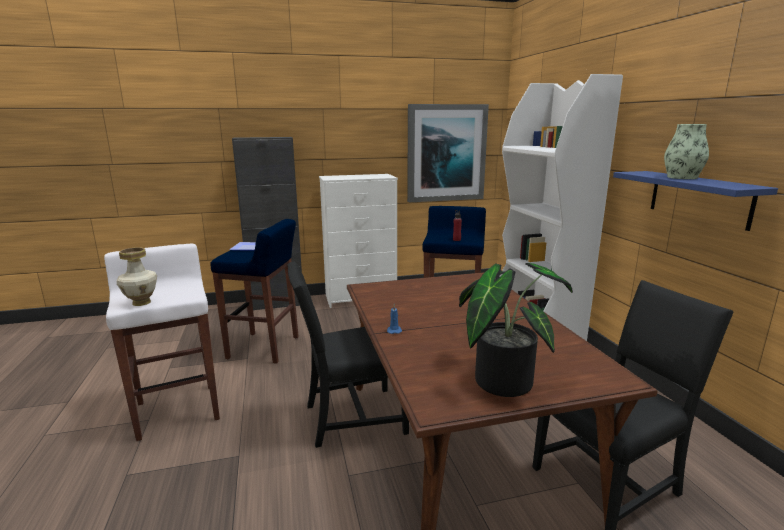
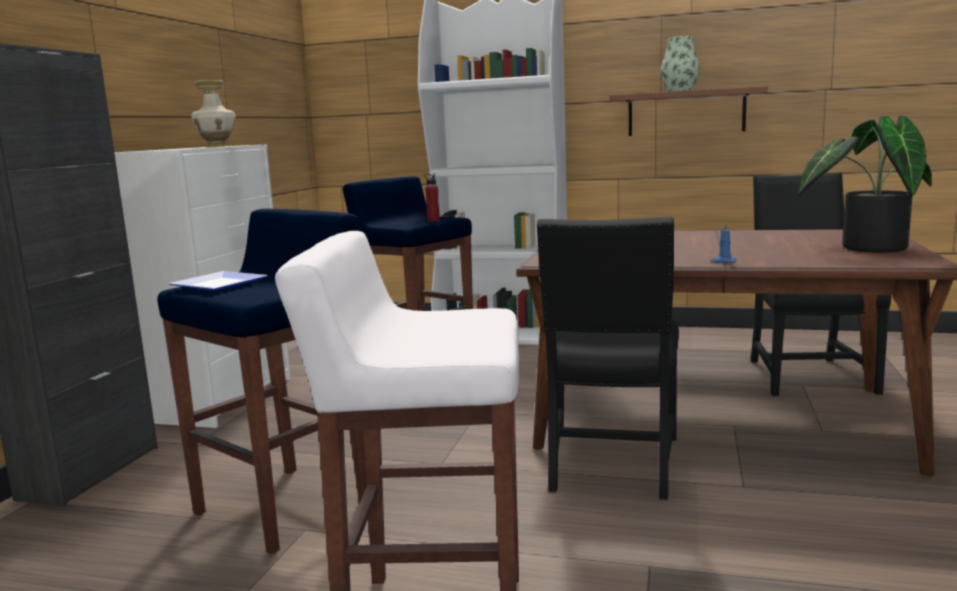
camera: 60 degrees left, 5 degrees down
(141, 302) = (477, 338): vase -> vase (216, 146)
(446, 153) = (260, 111): picture -> none
(699, 198) = (686, 113): blue shelf -> brown shelf

